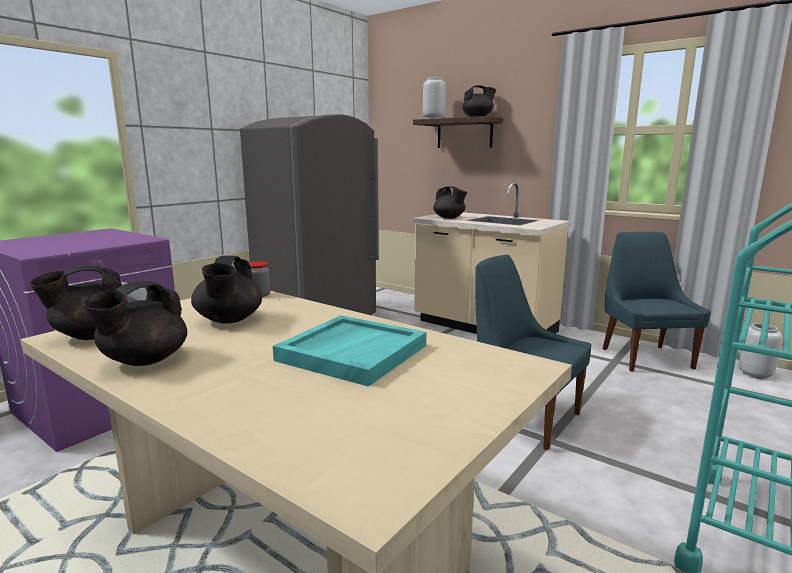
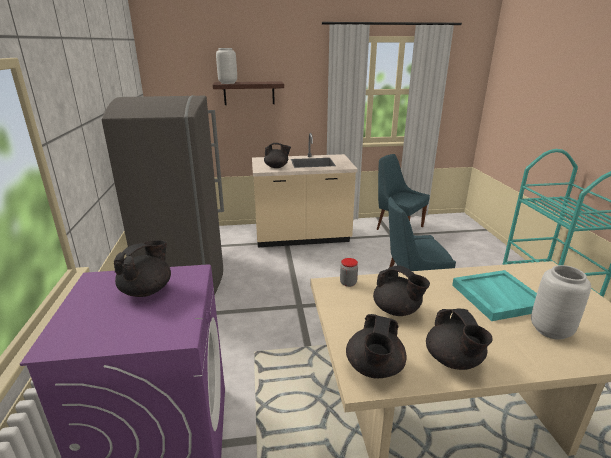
camera: 45 degrees left, 10 degrees up
(478, 117) = (268, 82): black teapot -> black teapot (147, 290)
(755, 374) = (443, 220): grey vase -> grey vase (550, 329)

